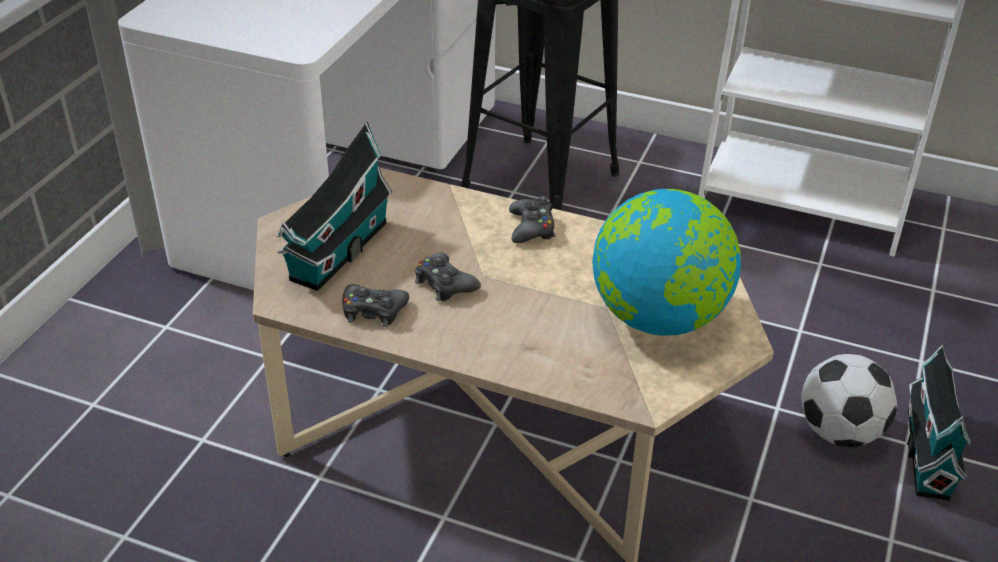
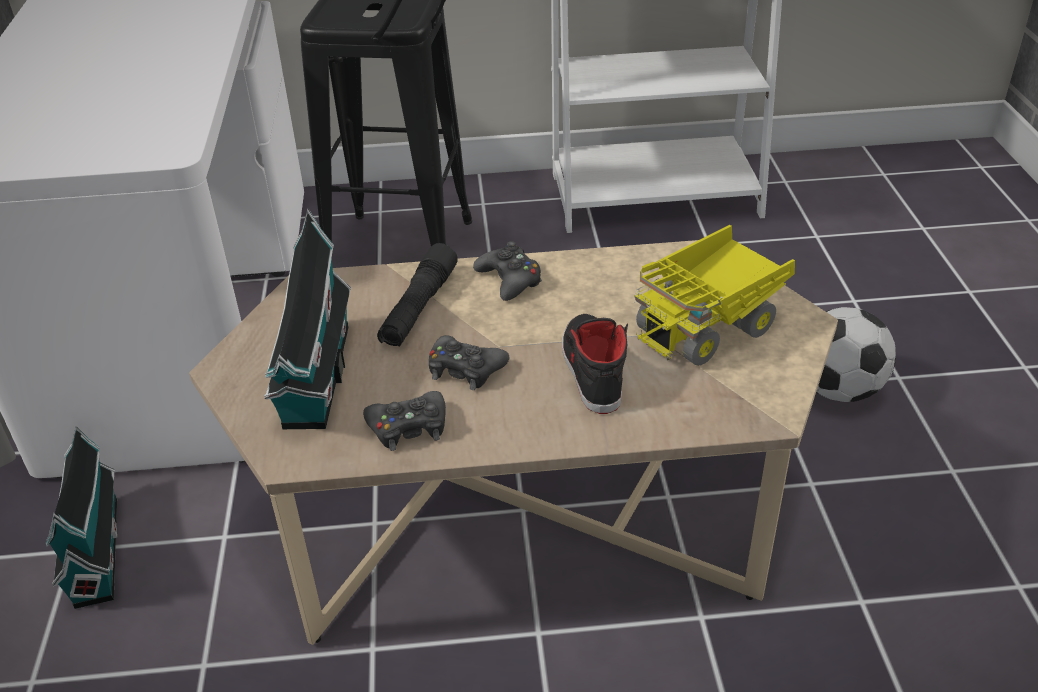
camera: 25 degrees left, 0 degrees up
(447, 226) = (419, 308): none -> black flashlight
(537, 317) = (591, 369): none -> black shoe
(659, 318) = (709, 326): globe -> toy truck
(927, 450) = (918, 377): toy house -> toy house (97, 547)

